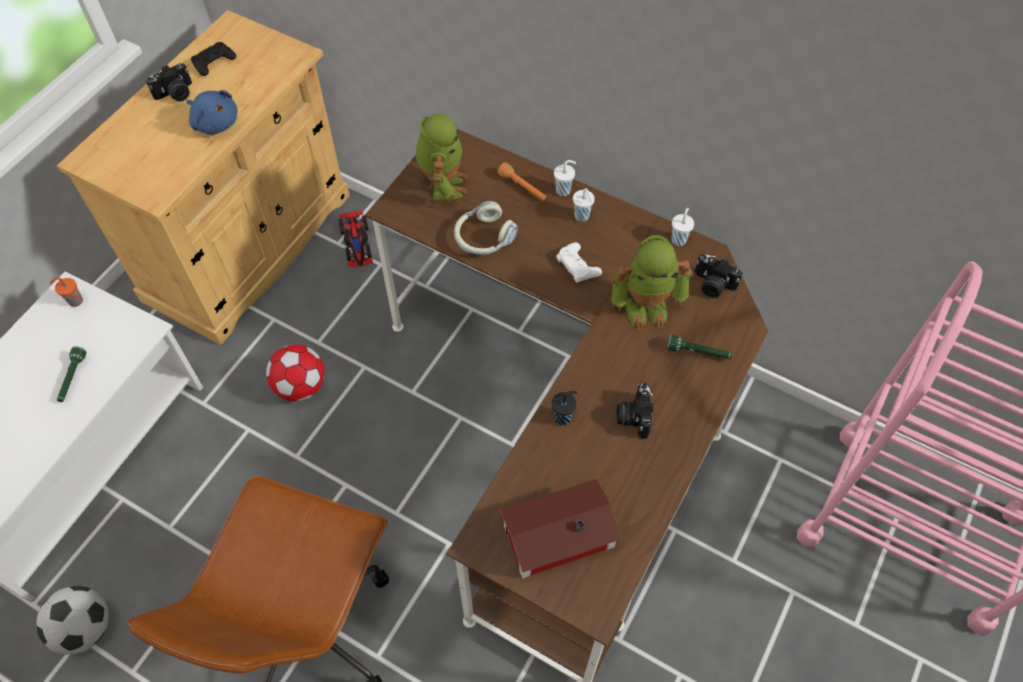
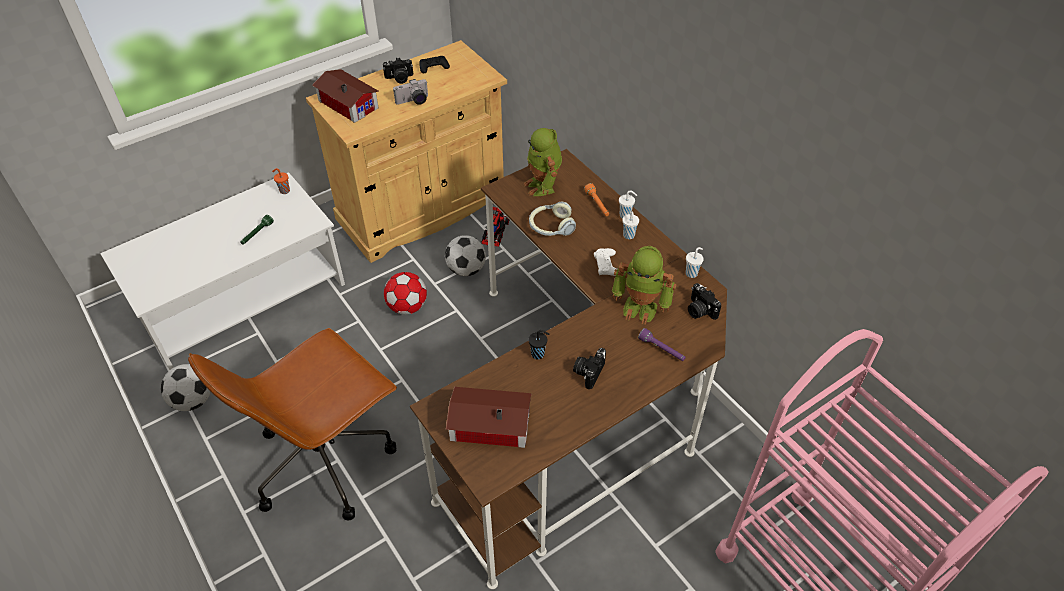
camera: 25 degrees right, 10 degrees down
(124, 154) = (348, 103): none -> toy house
(215, 122) = (413, 101): blue plush toy -> camera
(348, 308) = (466, 269): none -> football
(443, 184) = (543, 186): toy robot -> toy robot turned 135 degrees clockwise
(698, 353) = (661, 350): green flashlight -> purple flashlight

